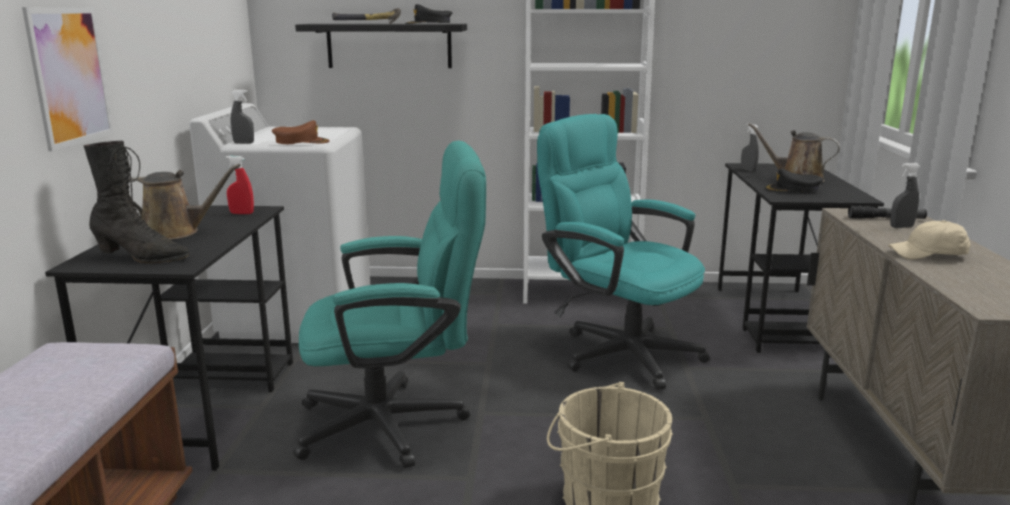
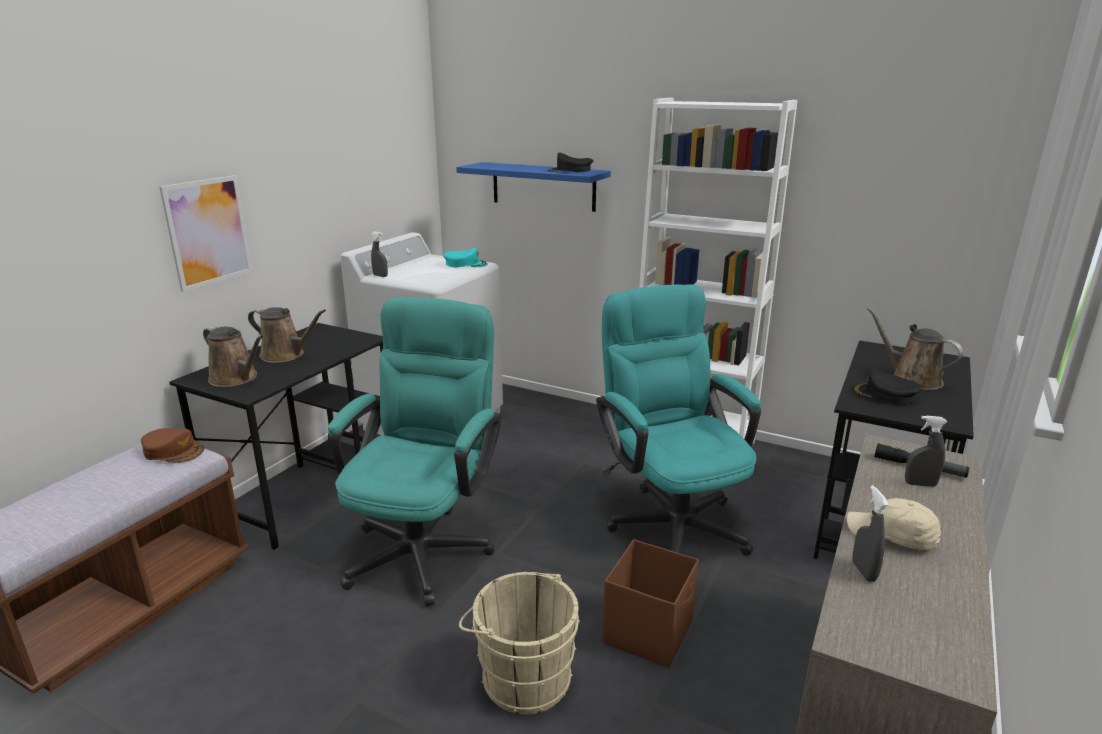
camera: 25 degrees right, 5 degrees up
(141, 257) = (236, 379): black boot -> brown watering can
(241, 213) = (351, 341): red spray bottle -> none
(301, 142) = (423, 279): brown cap -> brown cap (174, 451)
(326, 129) = (465, 264): none -> turquoise cap
(367, 23) = (518, 167): hammer -> none
(389, 46) = (543, 186): black shelf -> blue shelf
(397, 424) = (425, 545): turquoise office chair -> turquoise office chair turned 90 degrees counterclockwise
(680, 435) = (649, 631): none -> brown storage box
(748, 170) = (871, 355): grey spray bottle -> grey spray bottle (864, 571)

